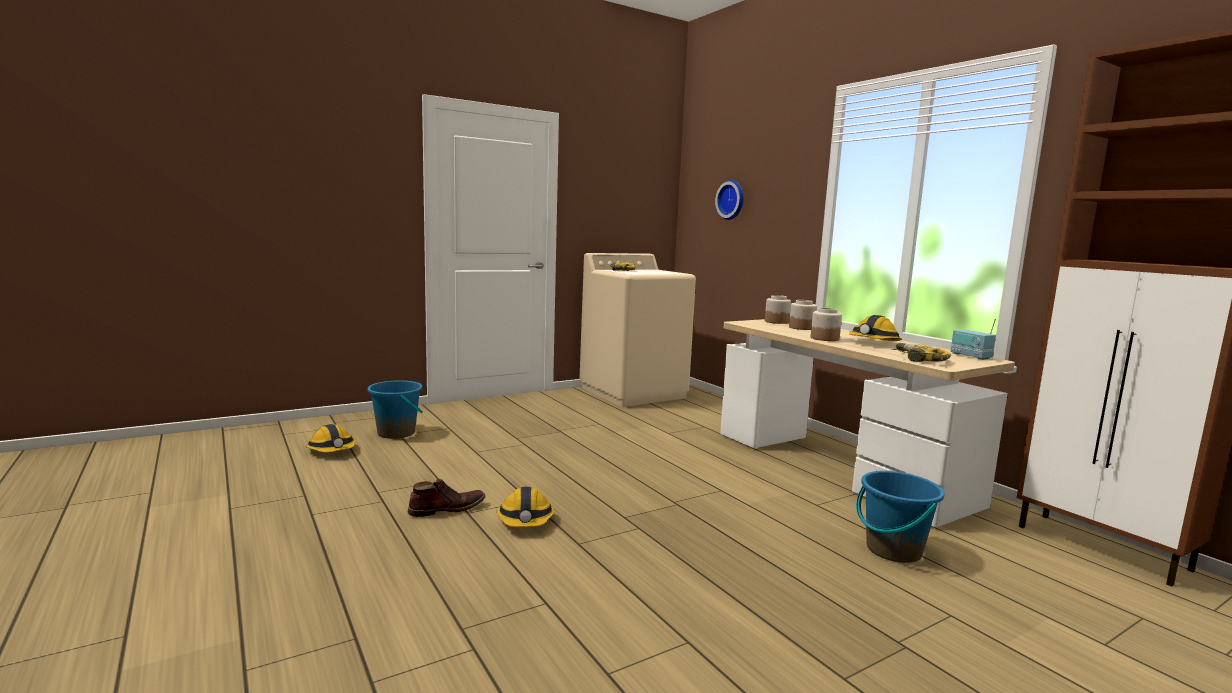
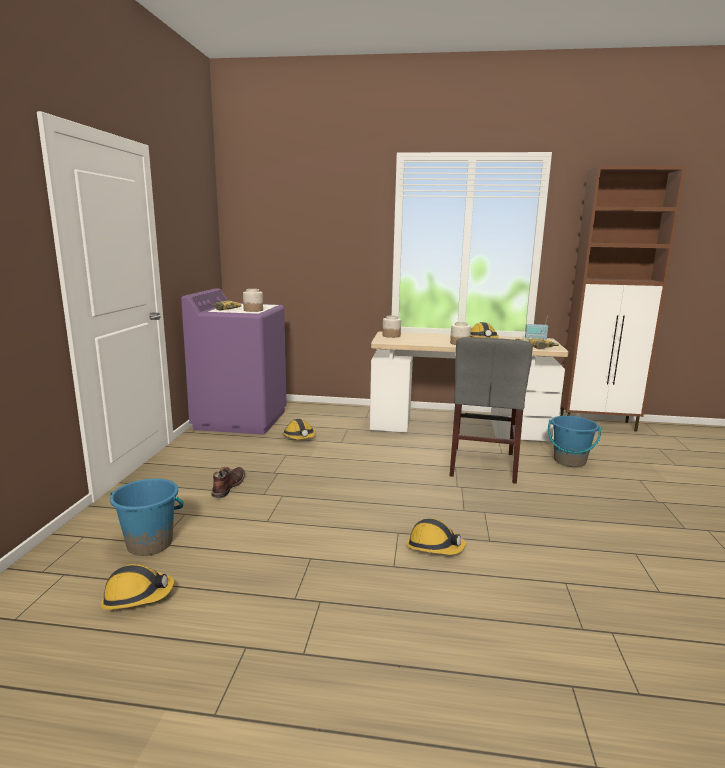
camera: 50 degrees left, 5 degrees up
(447, 509) = (375, 573): brown boot -> brown boot (228, 486)
(634, 392) = (241, 419): beige washing machine -> purple washing machine
(643, 418) = (299, 437): none -> hard hat
(732, 200) = (293, 236): wall clock -> none
(759, 501) = (482, 464): none -> grey chair
(802, 328) = (419, 337): jar -> jar (253, 310)

